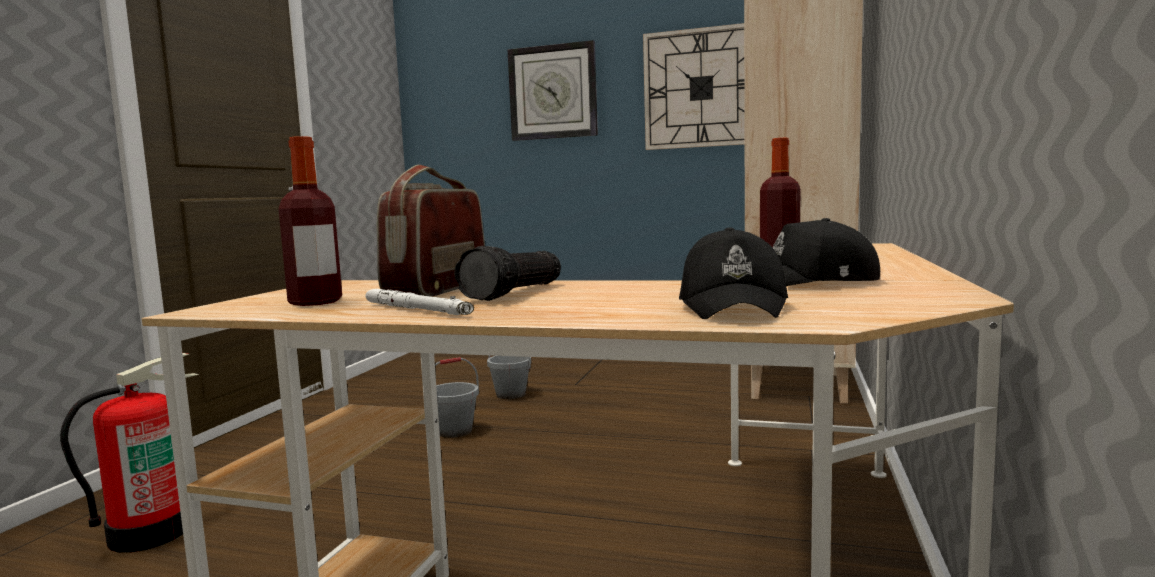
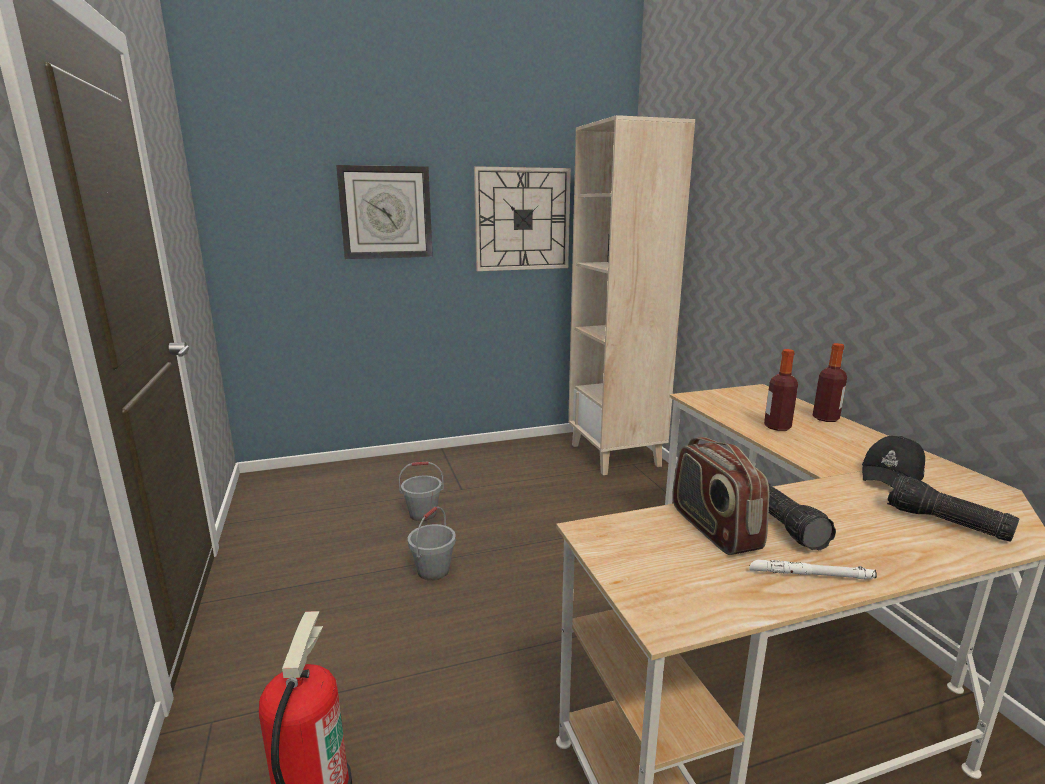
camera: 35 degrees left, 10 degrees up
(315, 302) = (703, 579): bottle -> bottle (825, 418)
(733, 306) = (944, 522): black cap -> flashlight

